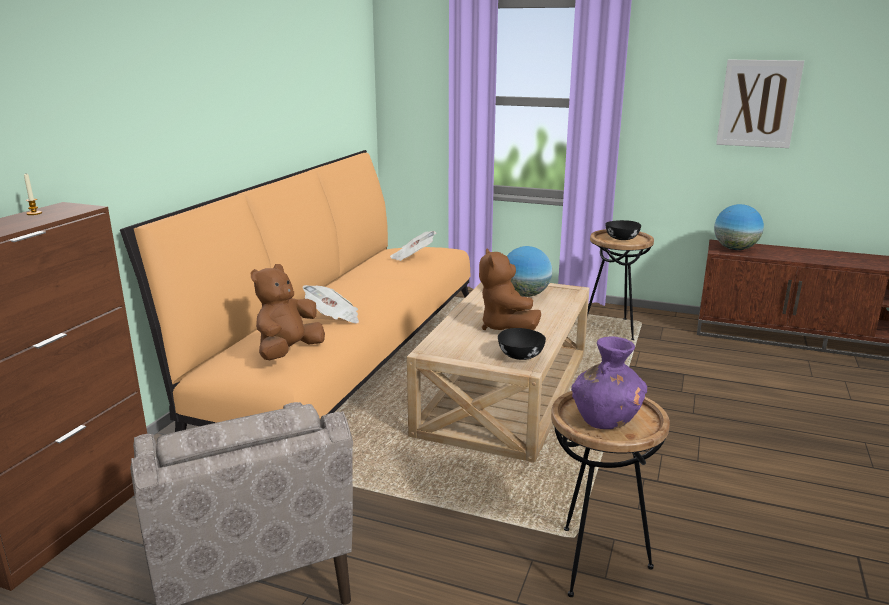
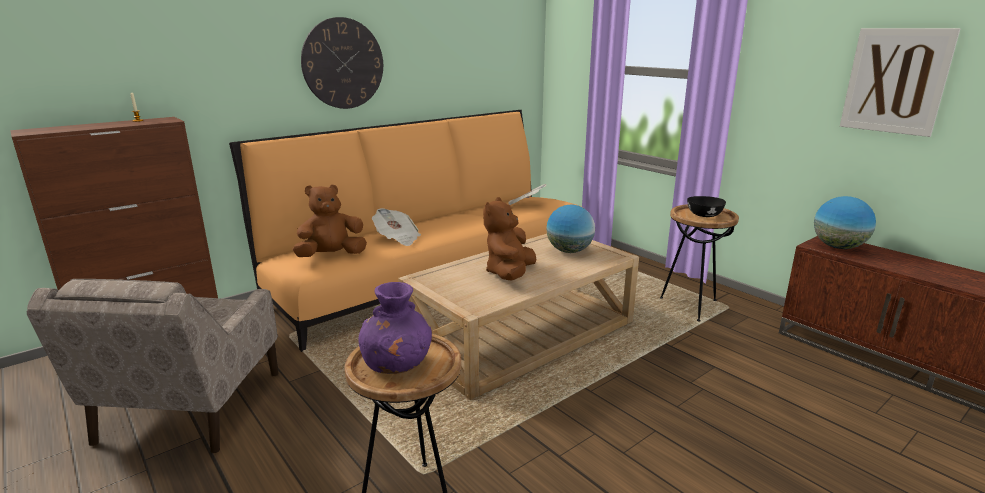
camera: 30 degrees right, 0 degrees up
(219, 111) = (343, 63): none -> wall clock
(520, 355) = (482, 299): black bowl -> none

